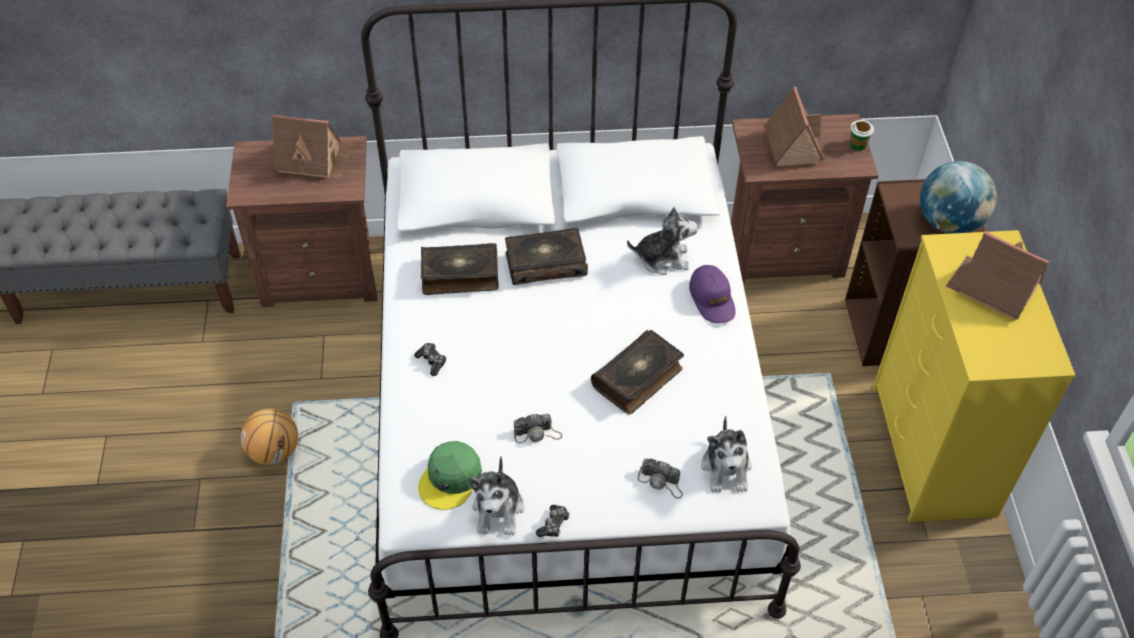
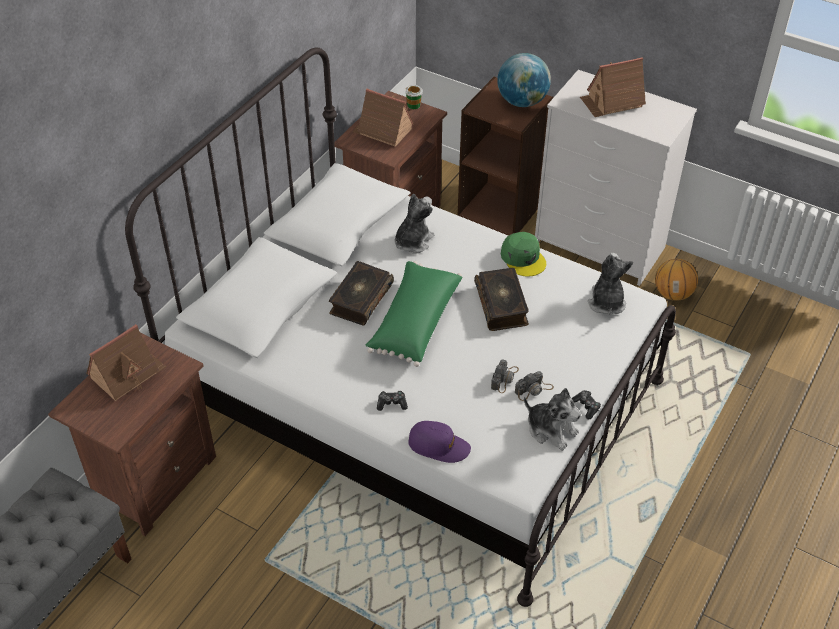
camera: 55 degrees left, 5 degrees down
(274, 451) = (300, 596): basketball -> basketball (672, 294)
(450, 478) = (505, 443): green cap -> green cap (523, 258)
(460, 275) = (326, 349): book -> none
(551, 320) = (414, 322): none -> green pillow
(661, 482) = (593, 338): camera -> camera (533, 389)
(712, 299) = (469, 237): purple cap -> purple cap (438, 446)
(726, 468) = (606, 302): plush toy -> plush toy turned 120 degrees counterclockwise
(933, 451) = (600, 246): yellow dresser -> white dresser

